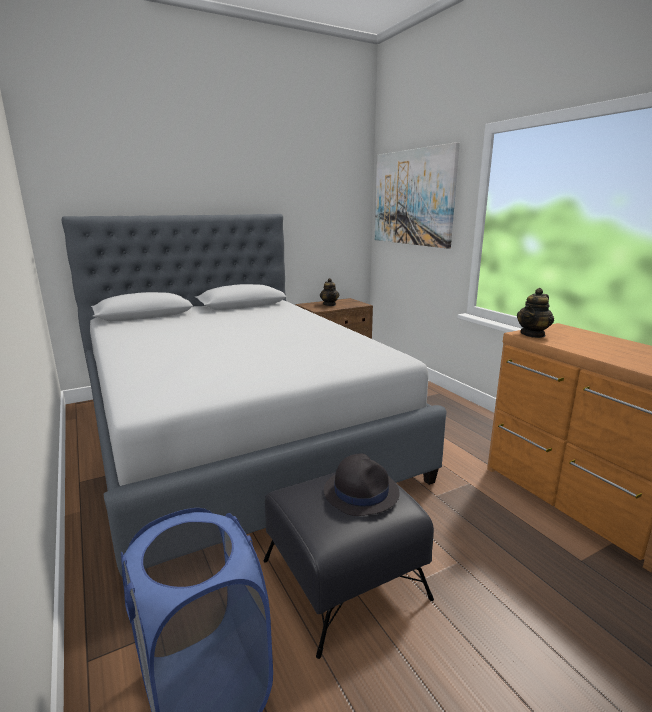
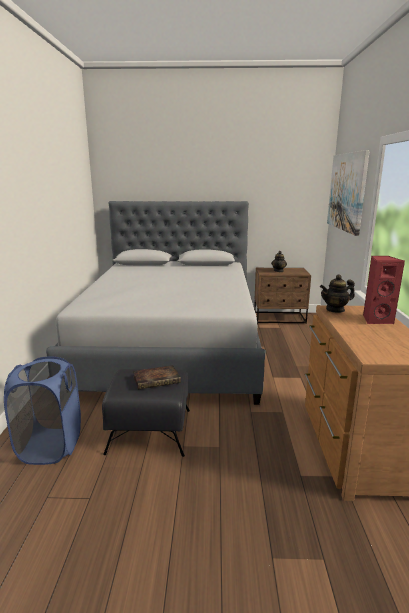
camera: 30 degrees right, 0 degrees up
(361, 491) = (157, 379): black hat -> book
(592, 338) = (376, 320): none -> red speaker

